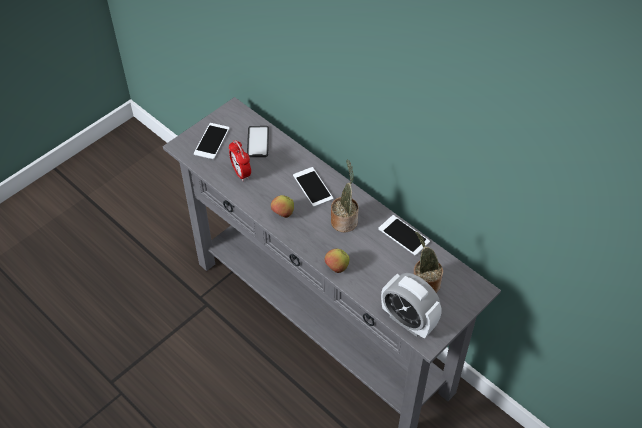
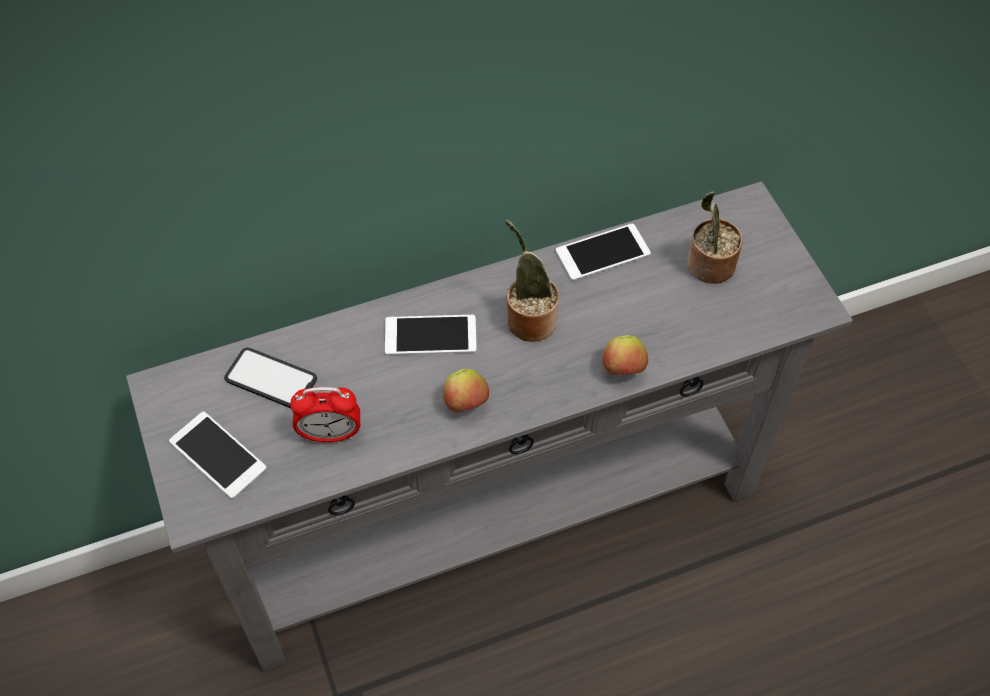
camera: 65 degrees left, 5 degrees up
(408, 321) = (770, 316): alarm clock -> none

